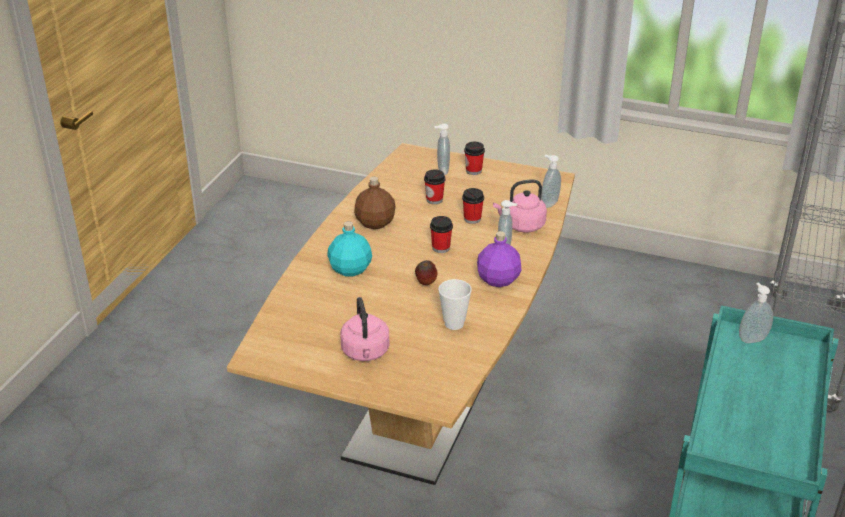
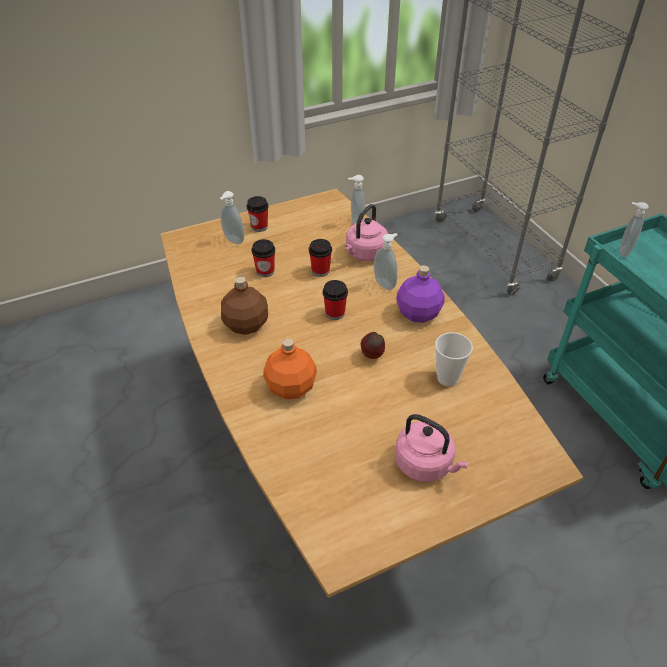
camera: 45 degrees left, 10 degrees up
(349, 269) = (290, 388): turquoise bottle -> orange bottle

